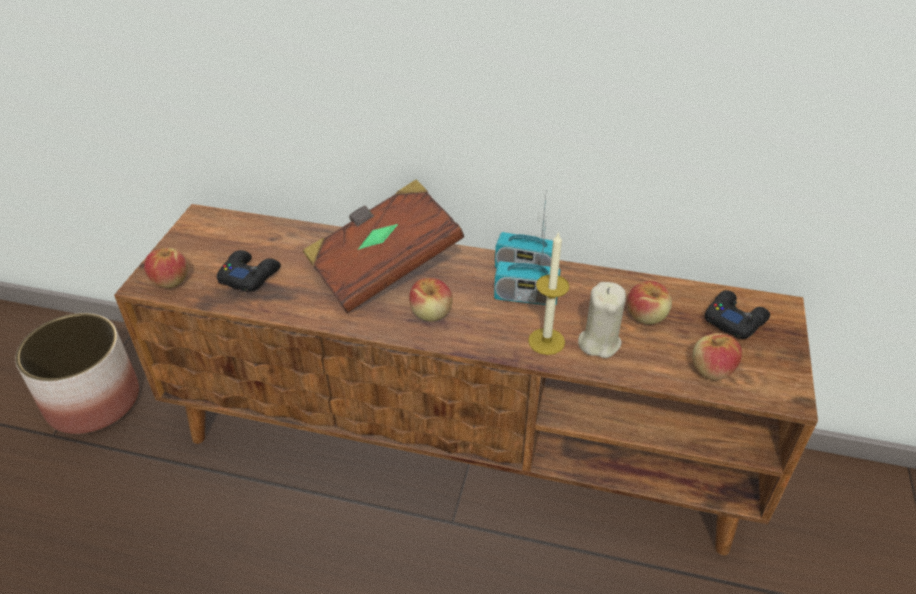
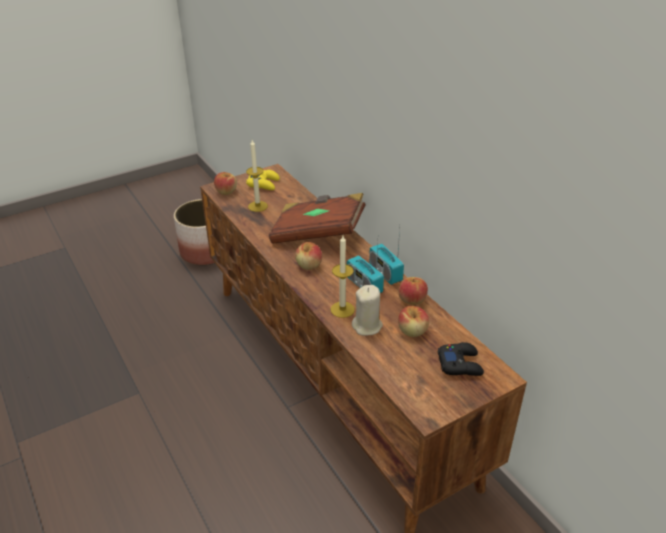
camera: 45 degrees right, 5 degrees down
(212, 241) = (263, 183): none -> yellow game controller
(249, 276) = (257, 206): black game controller -> candle
(711, 370) = (405, 375): apple -> apple (412, 300)

